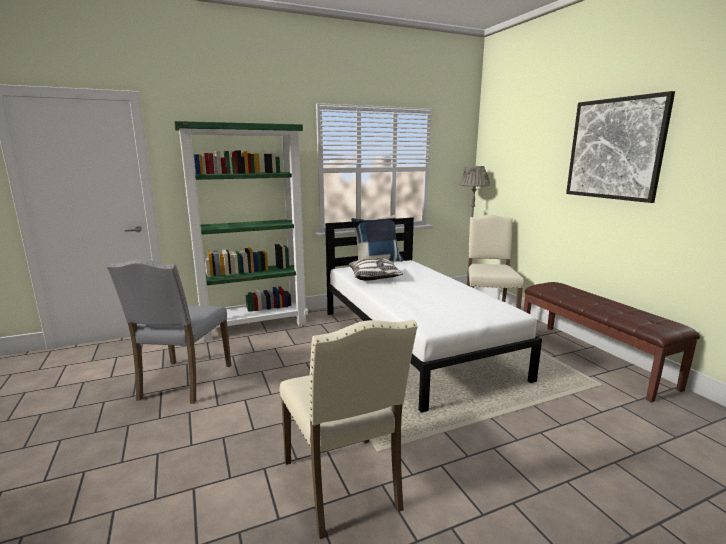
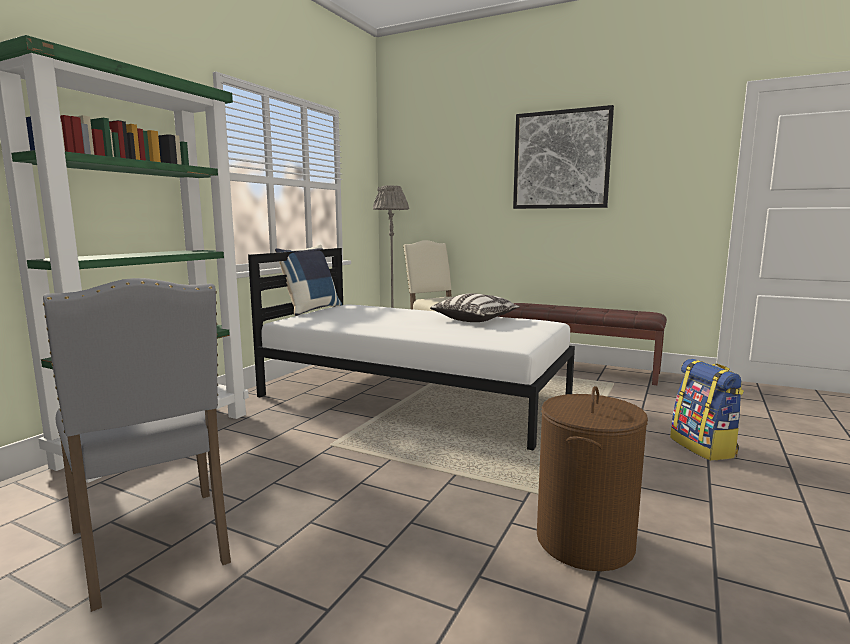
camera: 40 degrees left, 5 degrees down
(344, 485) = (584, 542): beige chair -> brown laundry basket
(374, 277) = (348, 321): pillow -> pillow (475, 319)
(573, 475) = (704, 447): none -> backpack

